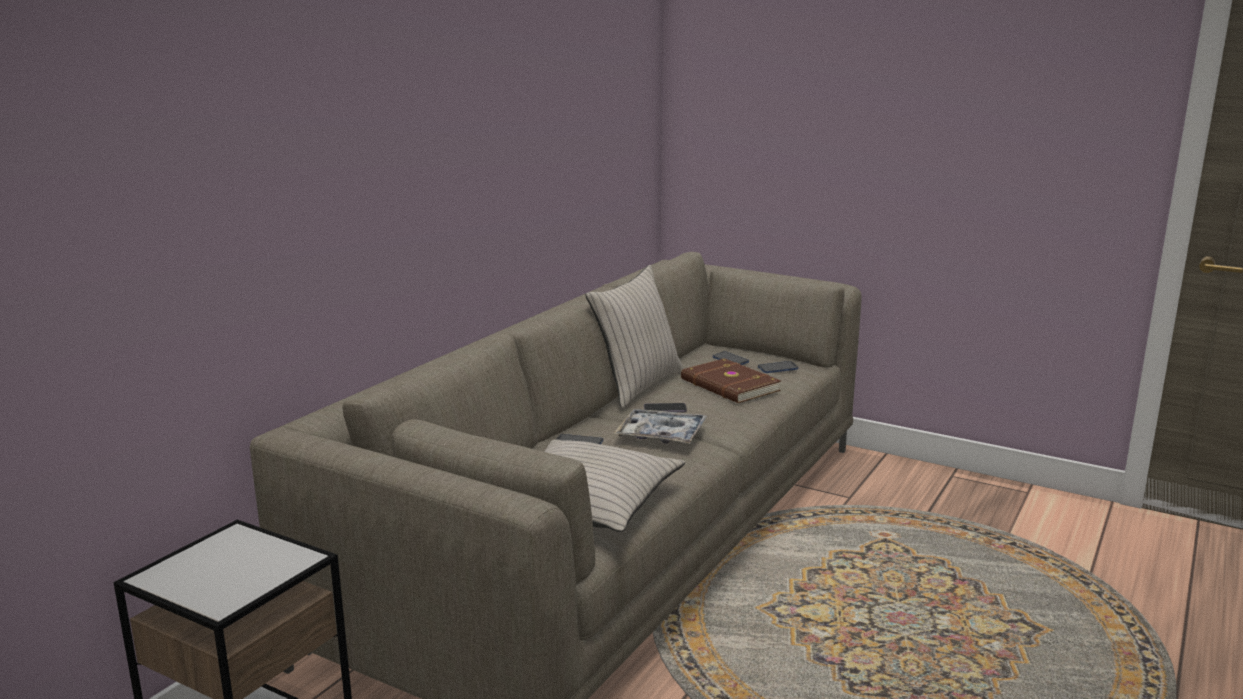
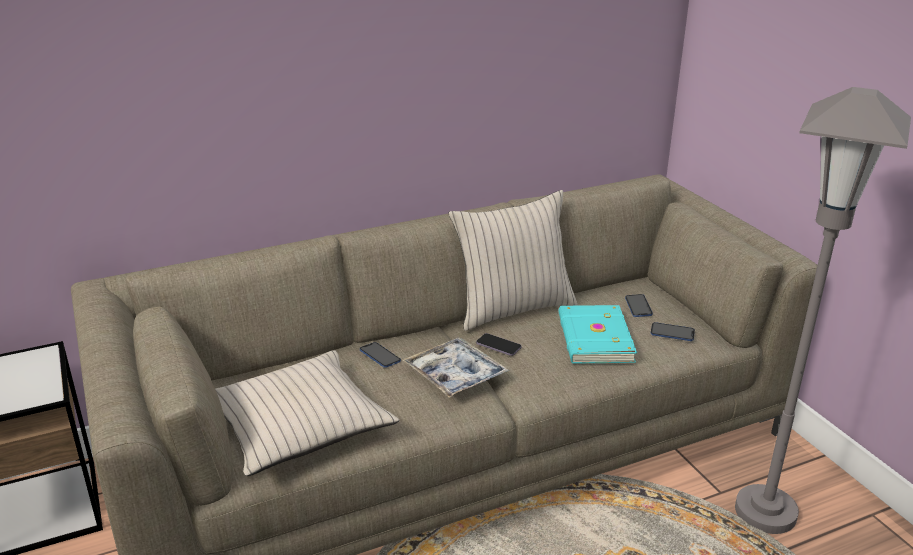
camera: 35 degrees right, 10 degrees up
(729, 386) = (593, 338): brown book -> turquoise book
(890, 498) = (766, 512): none -> grey floor lamp

